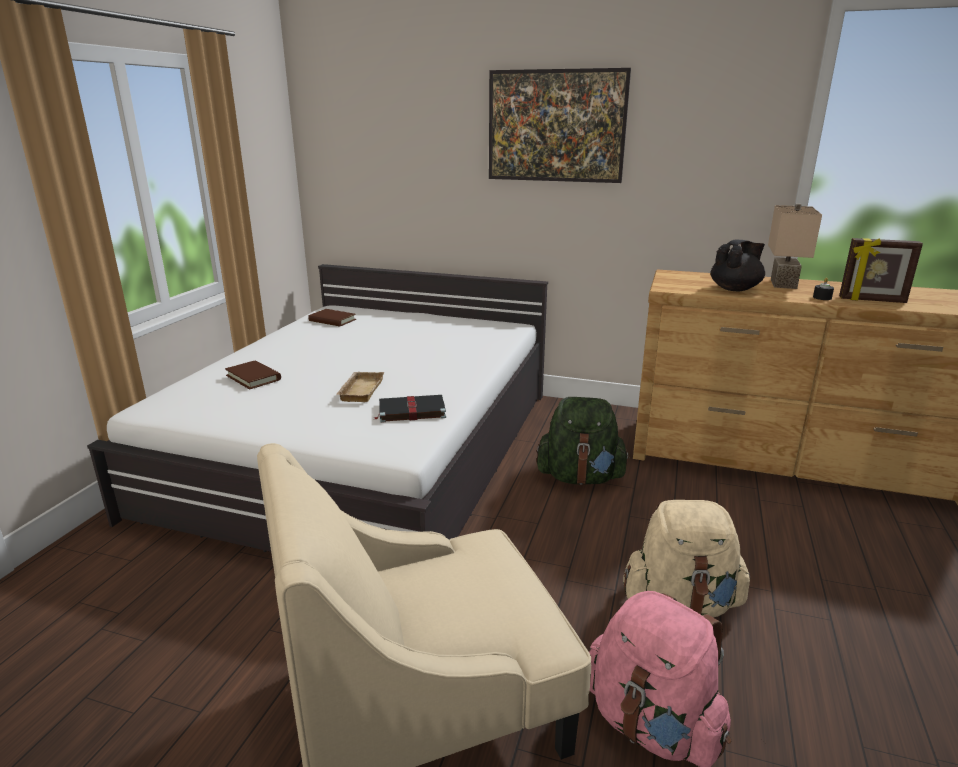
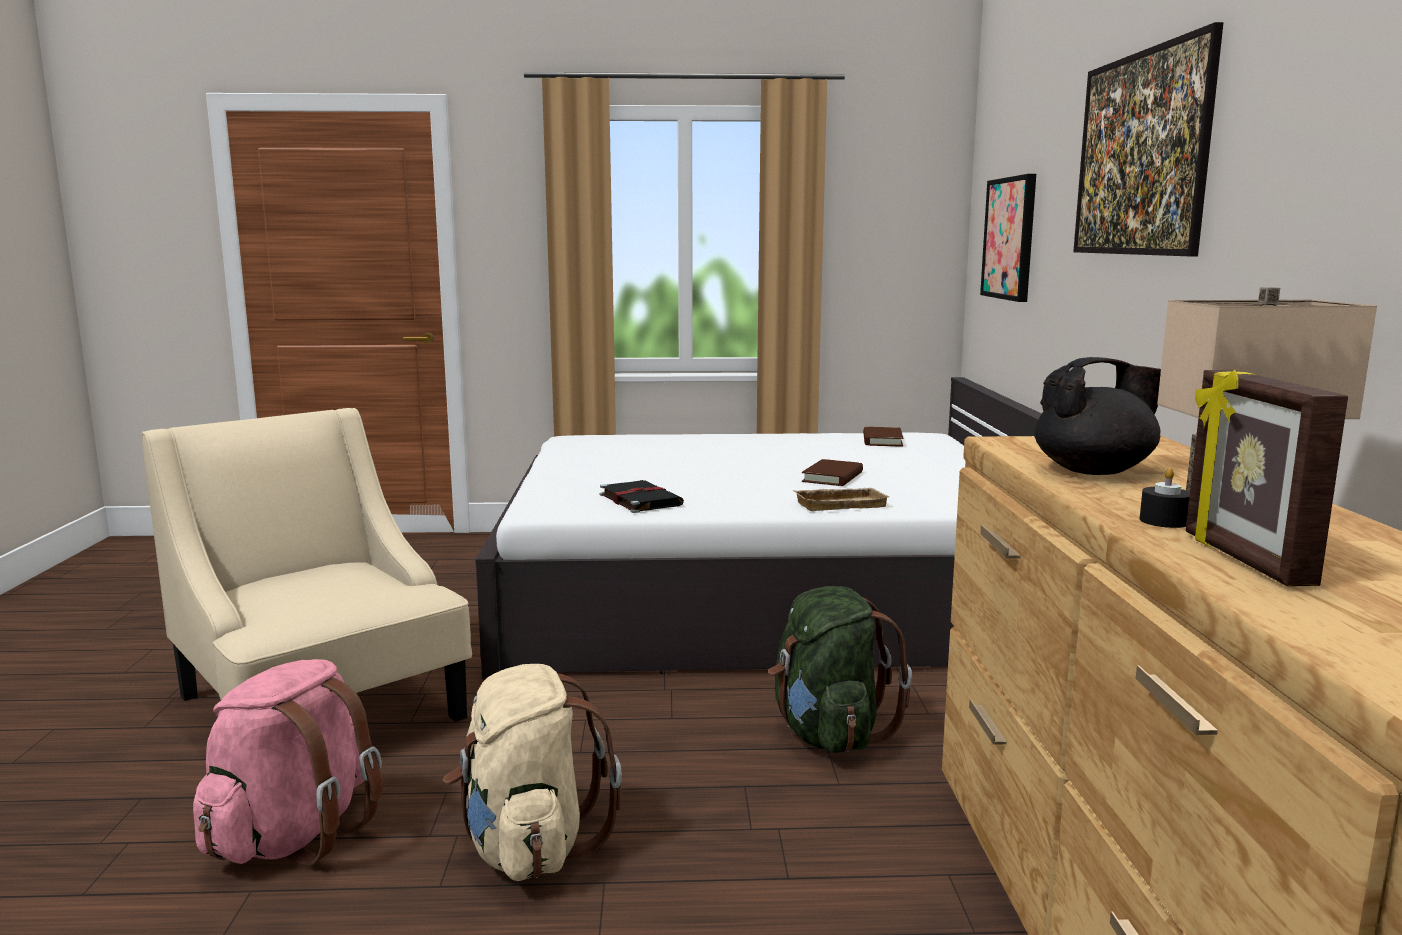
camera: 70 degrees right, 10 degrees down
(253, 377) = (664, 445): brown book -> brown book (832, 477)
(360, 390) = (677, 478): beige tray -> beige tray (840, 504)
(381, 167) = (1010, 238): none -> picture
(735, 289) = (1095, 471): black teapot -> black teapot turned 45 degrees counterclockwise

